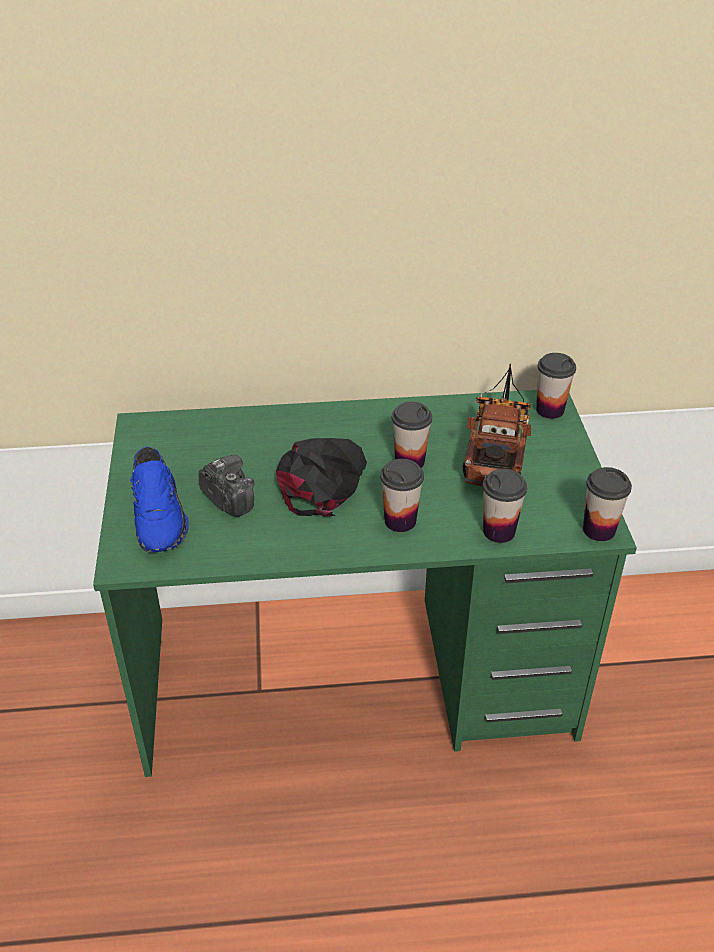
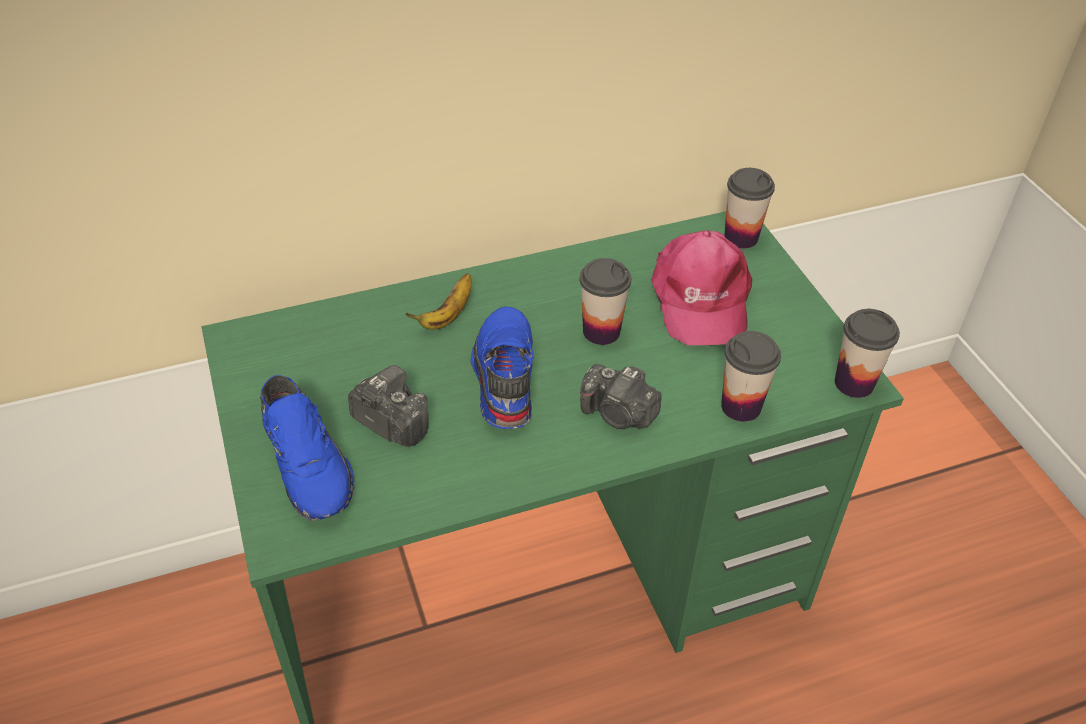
camera: 15 degrees left, 5 degrees up
(296, 433) = (447, 316): none -> banana
(322, 481) = (502, 376): black cap -> blue shoe
(400, 521) = (618, 414): cup -> camera
(497, 450) = (700, 299): toy truck -> pink cap

